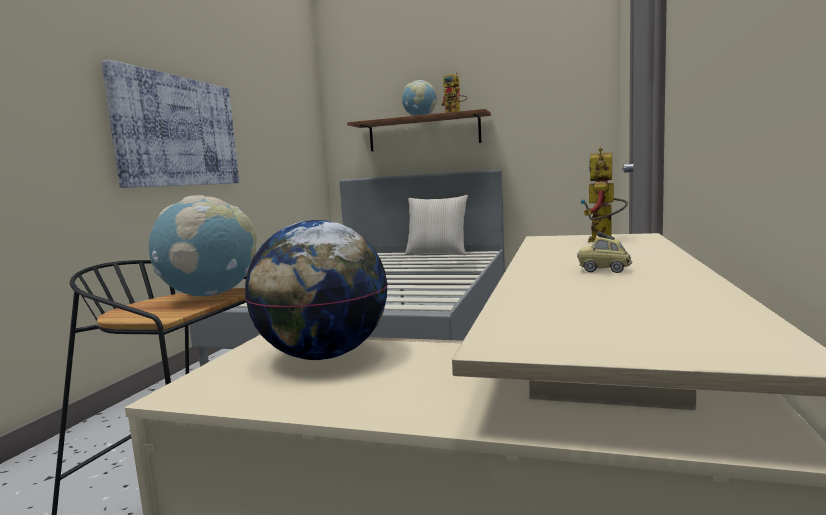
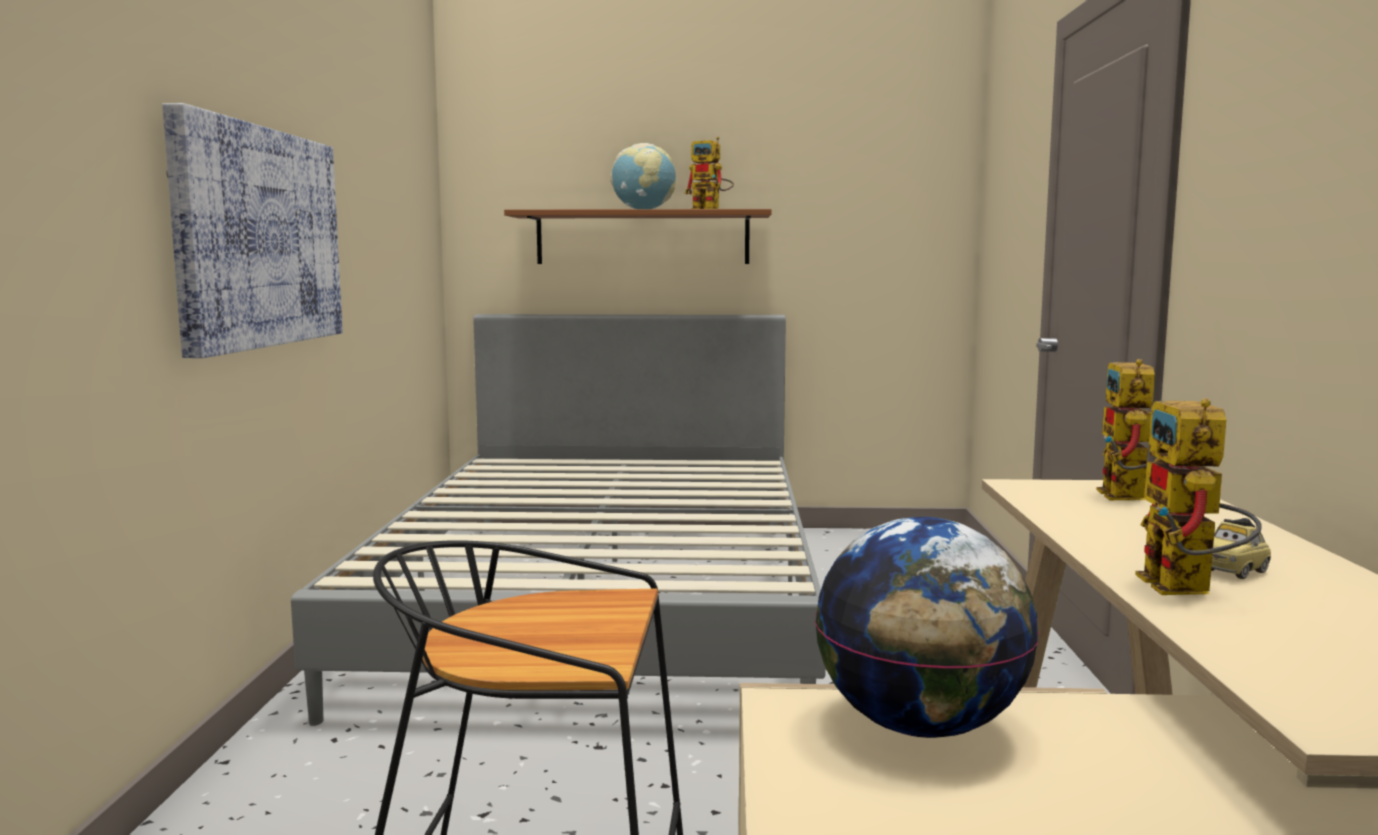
camera: 15 degrees left, 0 degrees up
(210, 295) = (590, 610): globe -> none
(437, 254) = (670, 464): beige pillow -> none
(549, 279) = (1187, 590): none -> toy robot
(604, 270) = (1235, 571): toy car -> toy car turned 45 degrees counterclockwise

